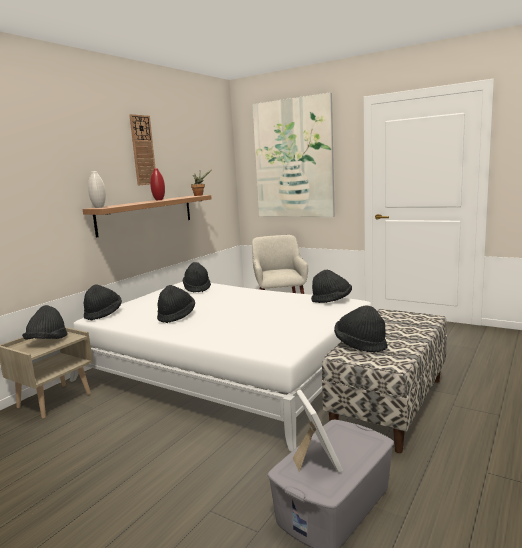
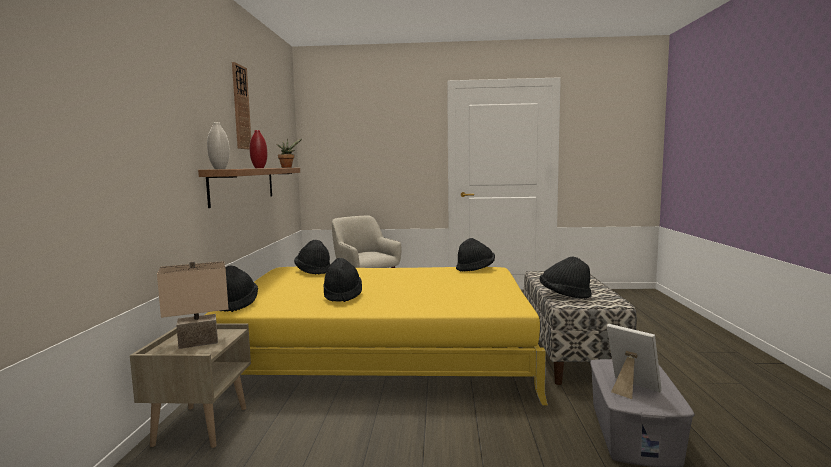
camera: 30 degrees left, 5 degrees down
(47, 341) = (199, 341): black hat -> beige table lamp
(227, 368) = (382, 353): white bed -> yellow bed
(293, 159) = (371, 136): picture -> none

